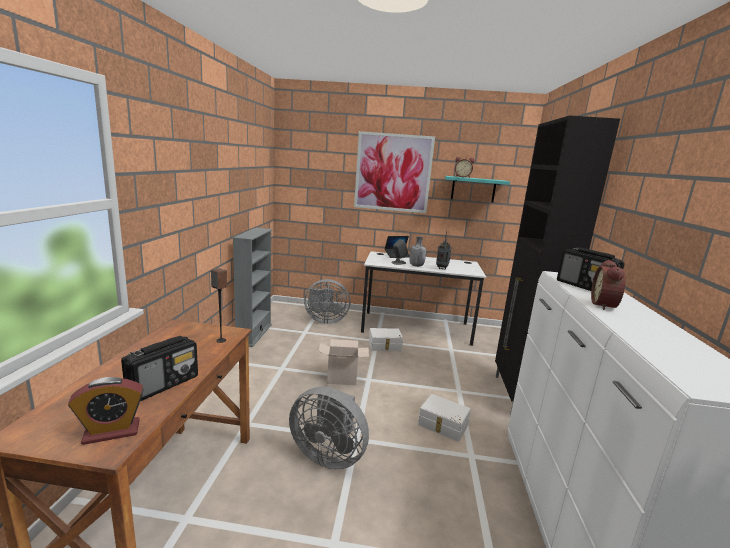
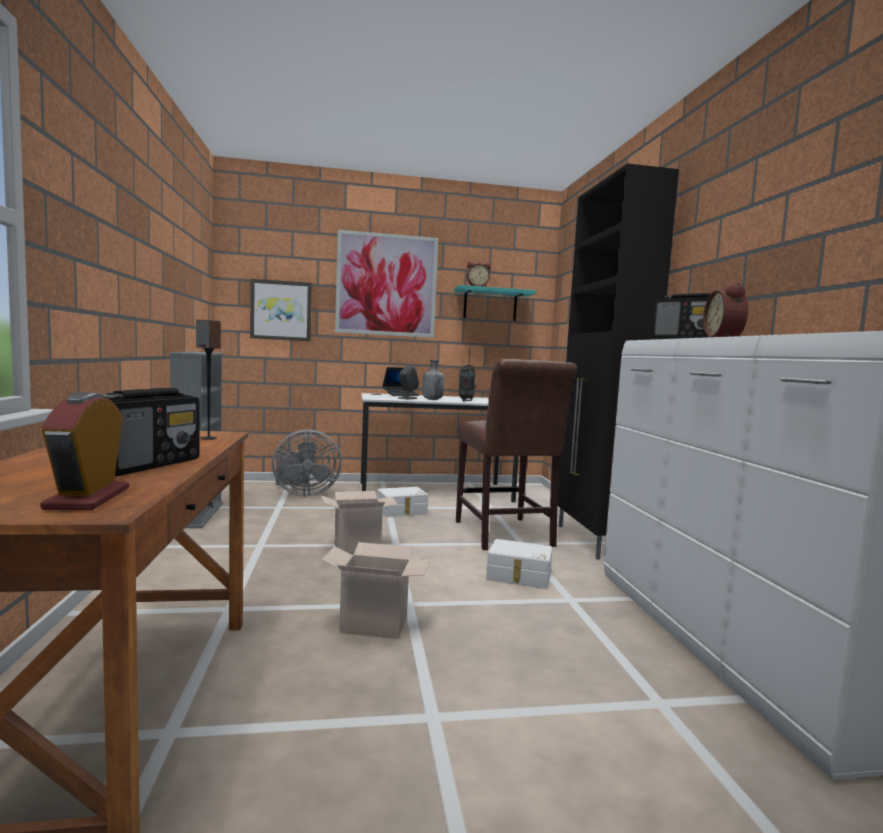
camera: 15 degrees left, 10 degrees down
(111, 432) = (88, 498): alarm clock -> alarm clock turned 120 degrees clockwise
(317, 190) = (281, 310): none -> picture
(328, 454) = (376, 624): grey fan -> cardboard box
(449, 381) = (505, 535): none -> brown chair

